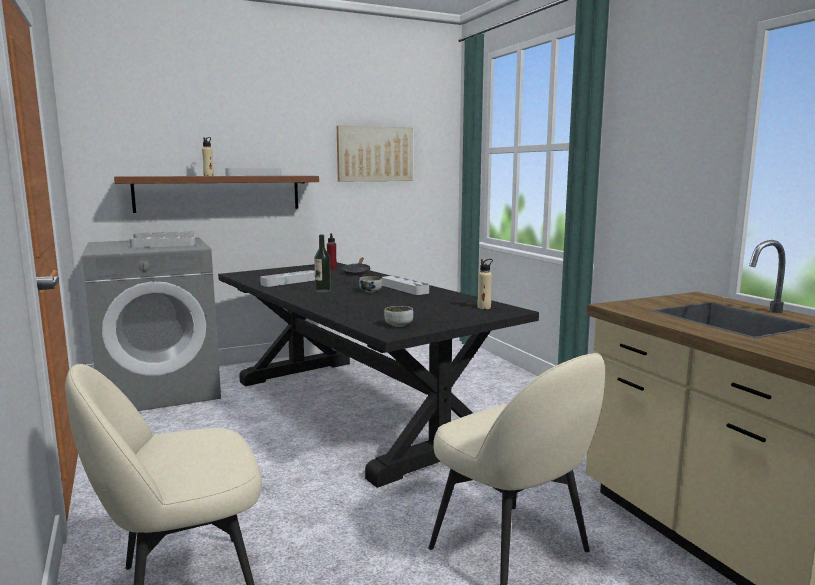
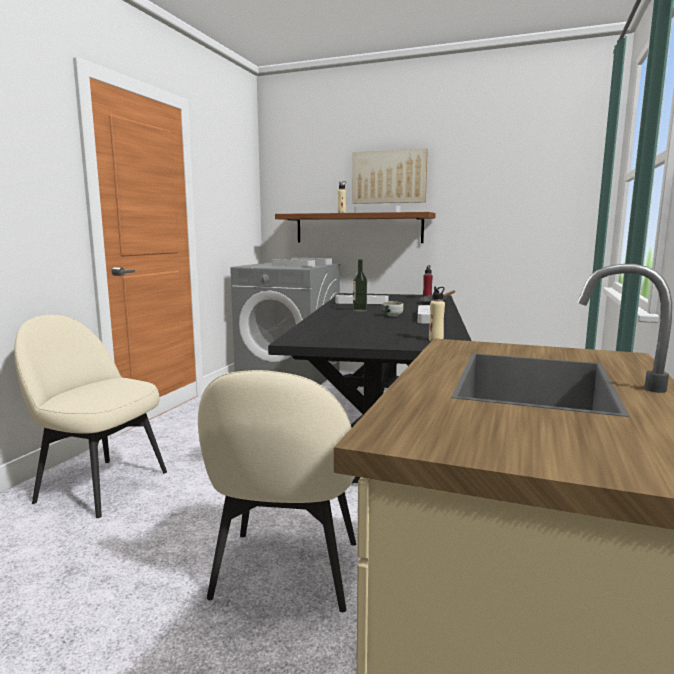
camera: 45 degrees right, 0 degrees up
(374, 154) = (506, 190): picture -> picture (389, 177)
(398, 325) = (318, 337): bowl -> none

